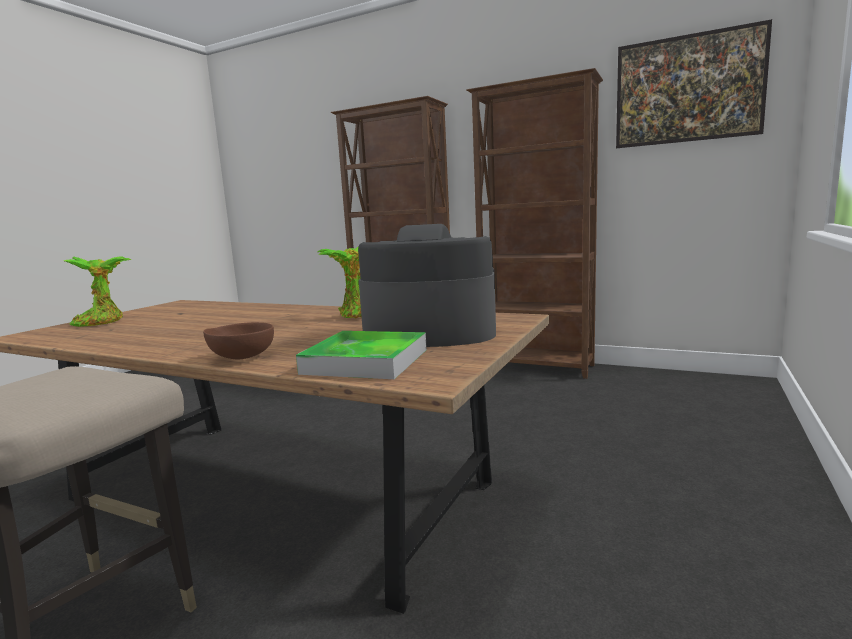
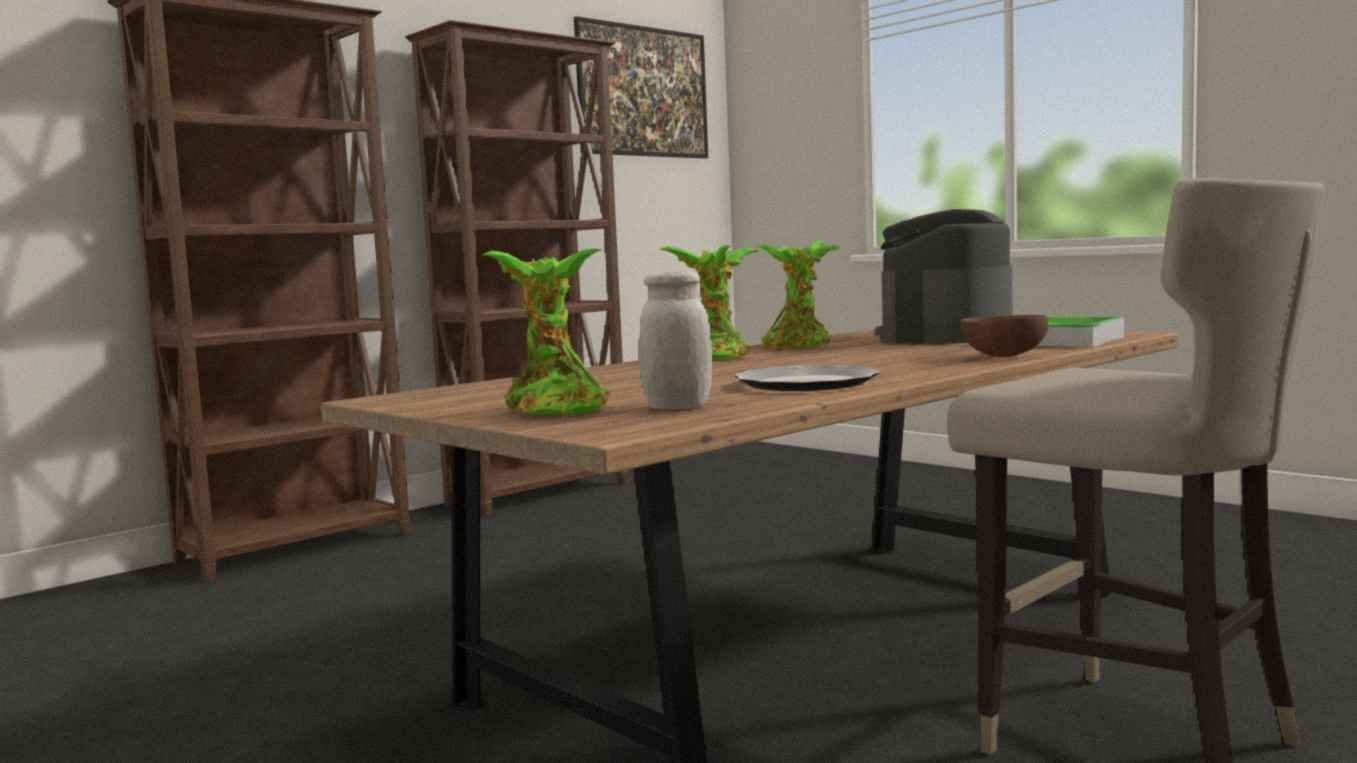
camera: 70 degrees left, 5 degrees down
(78, 333) = (677, 407): none -> white jar
(140, 338) = (805, 383): none -> plate
(306, 311) = (715, 357): none -> potted plant

